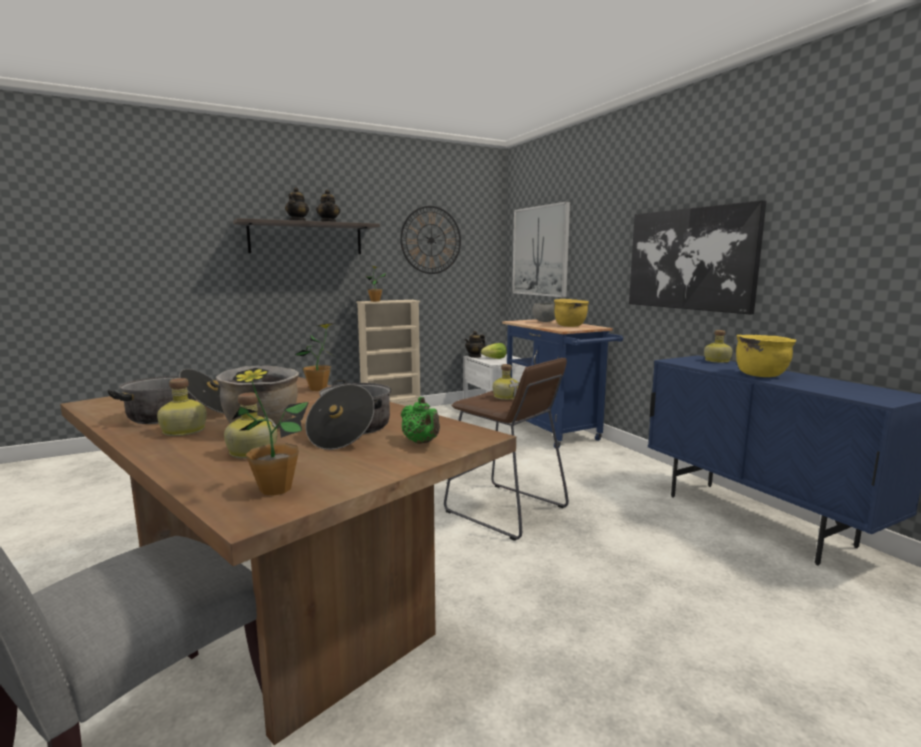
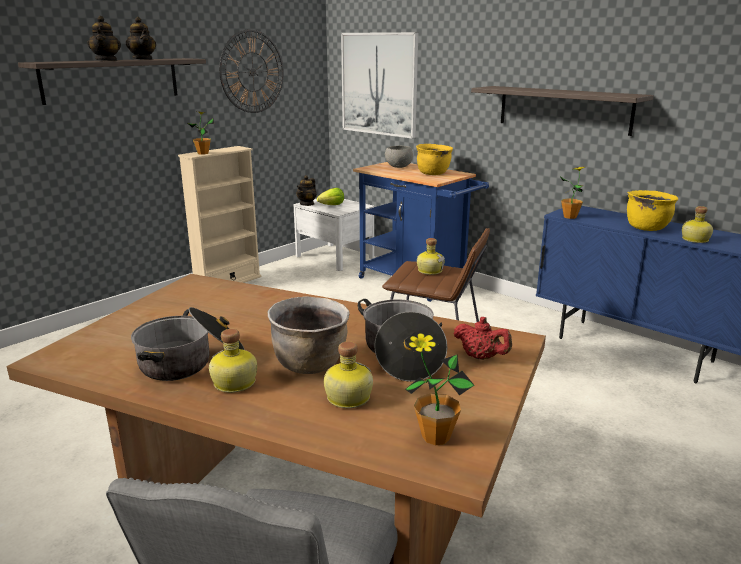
camera: 20 degrees left, 10 degrees up
(318, 389) = (283, 298): potted plant -> potted plant (570, 217)
(421, 442) = (481, 357): green teapot -> red teapot
(690, 259) = (564, 109): picture -> shelf
(717, 361) = (596, 211): bottle -> bottle (695, 240)

